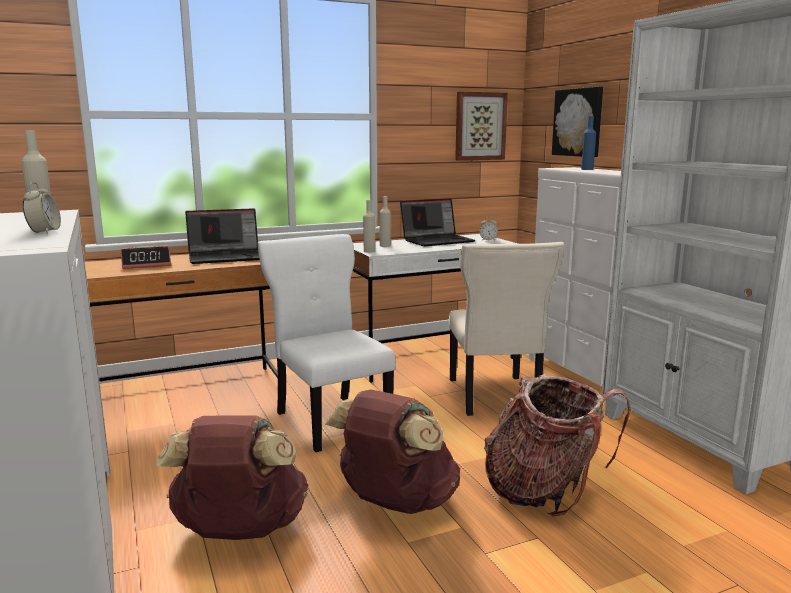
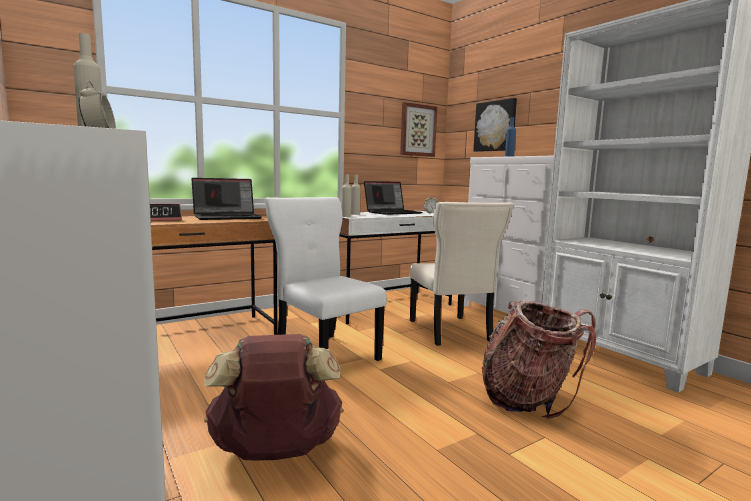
camera: 10 degrees left, 5 degrees down
(395, 503) = (410, 417): brown backpack -> none

